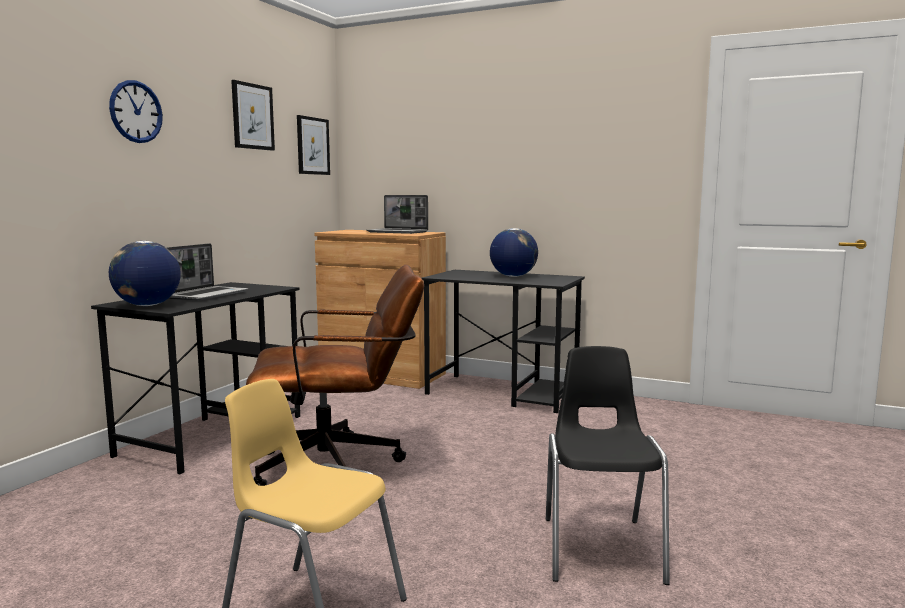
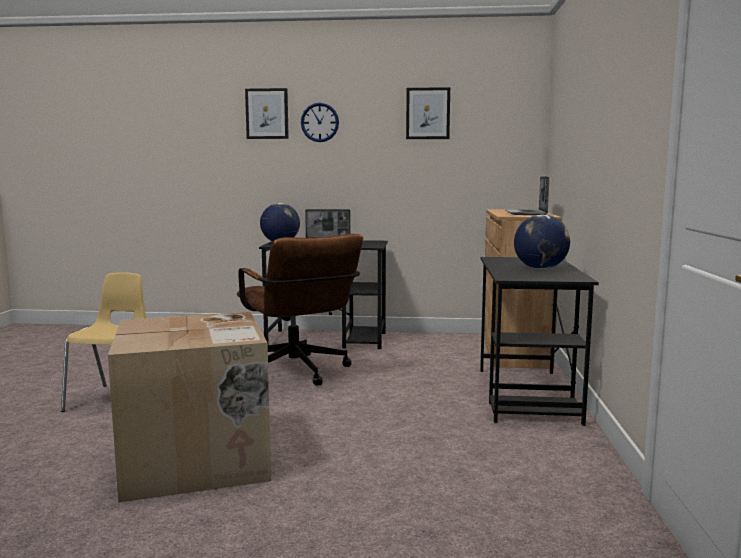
camera: 70 degrees right, 0 degrees up
(312, 146) = (505, 131): picture -> picture (267, 114)
(600, 548) = (197, 460): black chair -> cardboard box

